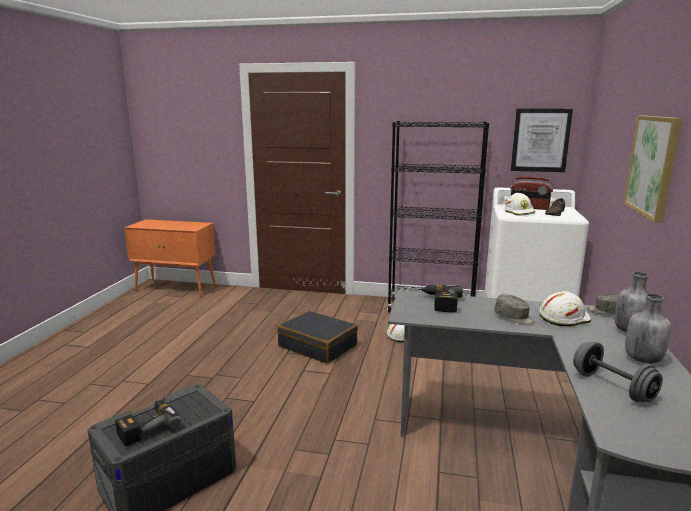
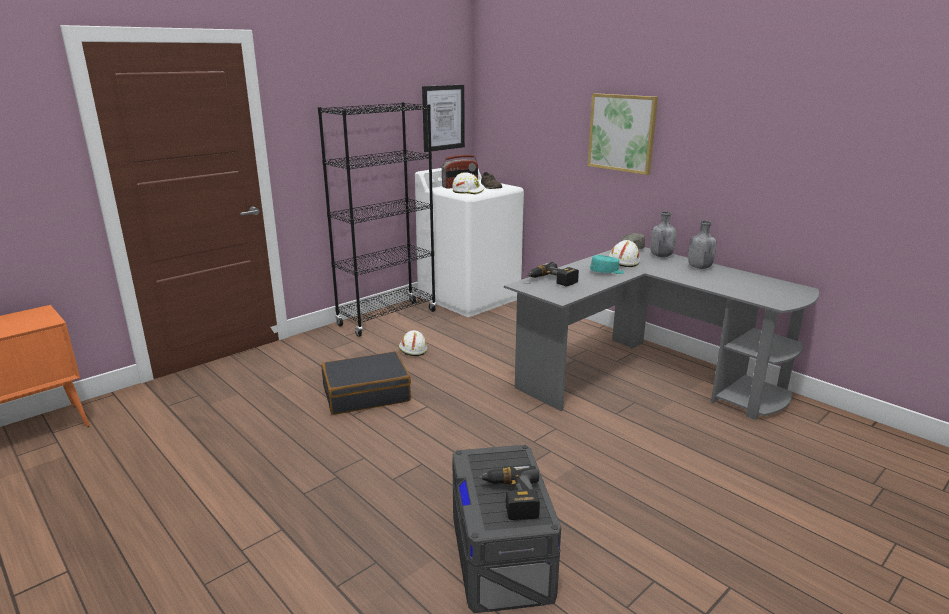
camera: 55 degrees left, 5 degrees up
(514, 318) = (607, 272): grey cap -> turquoise cap
(612, 387) = (724, 285): grey dumbbell -> none

